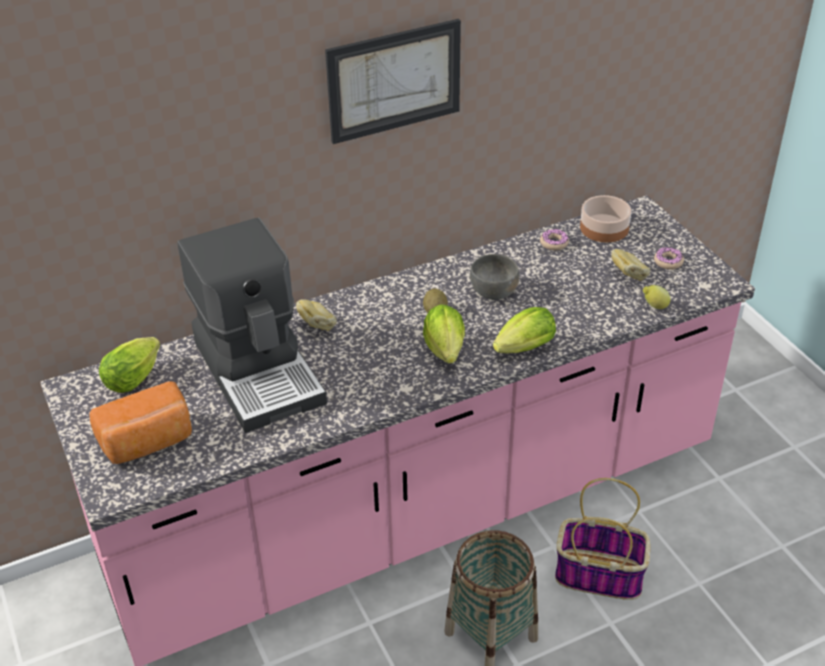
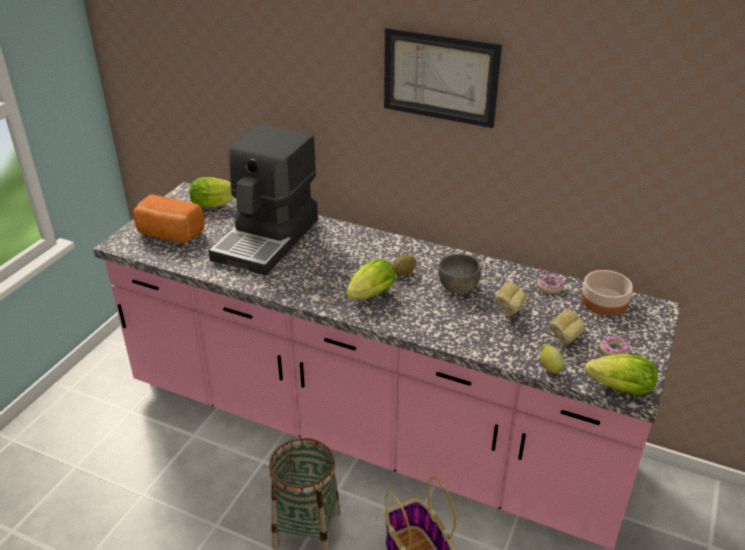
camera: 50 degrees right, 5 degrees down
(316, 327) = (330, 238): bread -> bread (509, 309)
(522, 350) = (413, 327): lettuce -> lettuce (616, 388)

